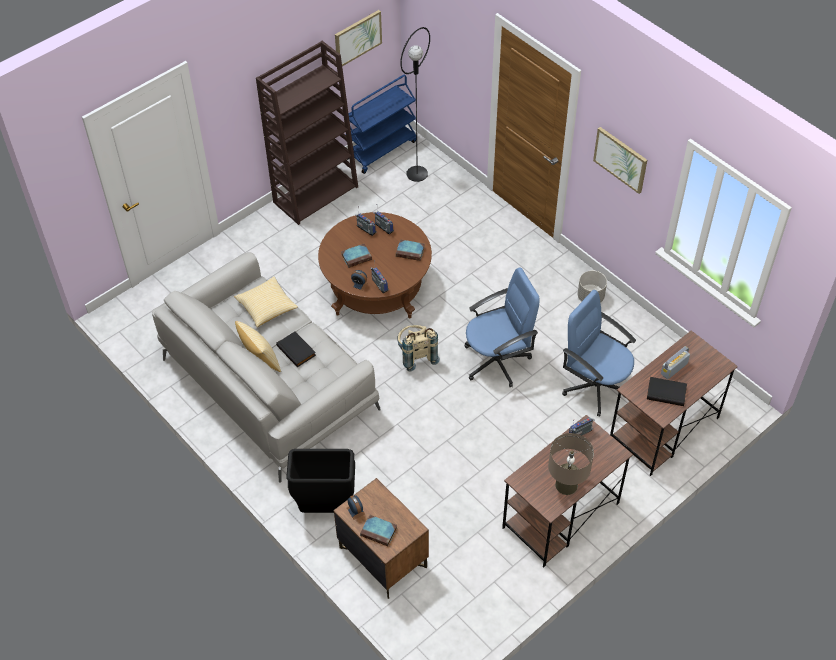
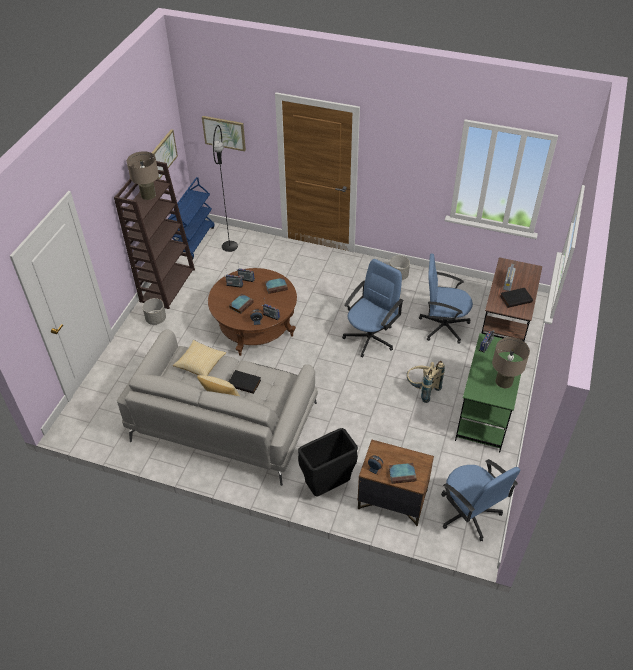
camera: 30 degrees left, 5 degrees down
(276, 231) = (156, 319): none -> grey planter
(307, 85) = (148, 195): none -> beige table lamp
(416, 355) = (314, 358): beige backpack -> beige backpack (422, 389)
(454, 616) = (469, 514): none -> blue office chair
(560, 516) = (484, 415): brown desk -> green desk
(620, 159) = (404, 162): picture -> picture (224, 133)

